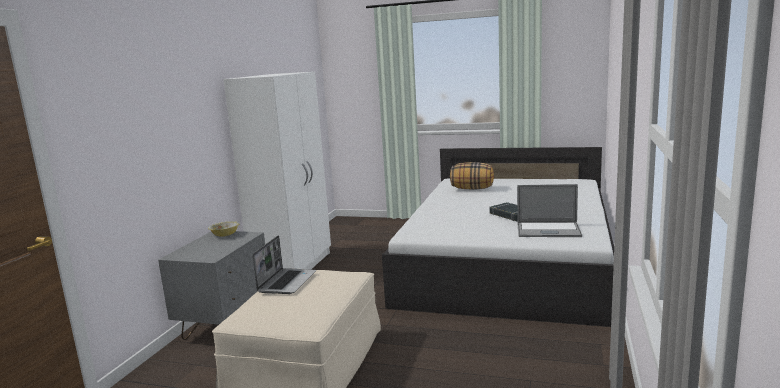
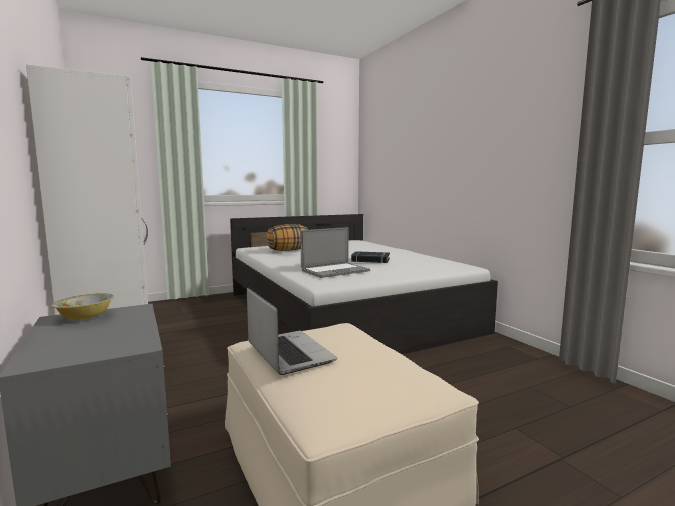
camera: 45 degrees left, 5 degrees down
(548, 230) = (424, 264): laptop -> laptop (335, 271)

